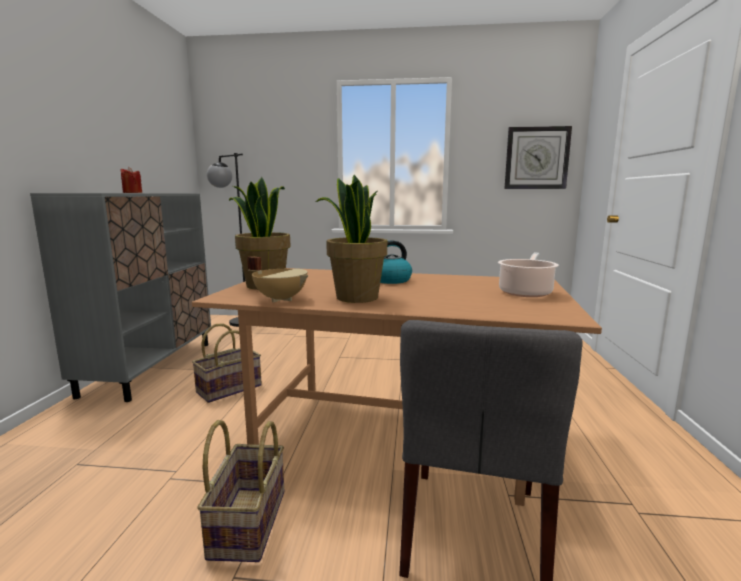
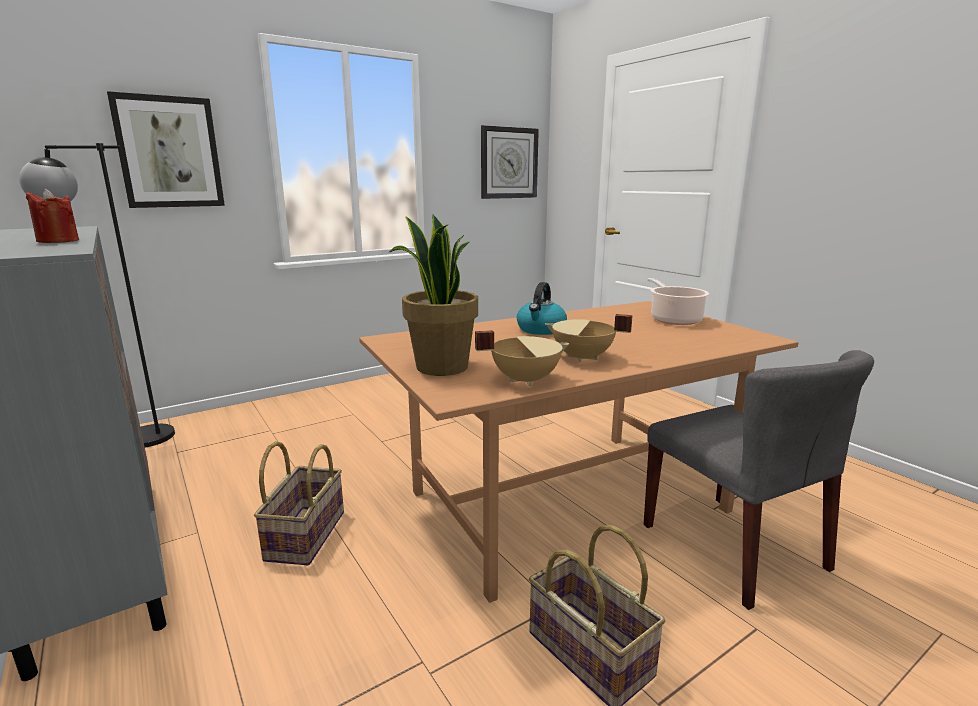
camera: 40 degrees left, 5 degrees up
(280, 158) = (169, 152): none -> picture
(356, 297) = (582, 358): potted plant -> beige cooking pot

